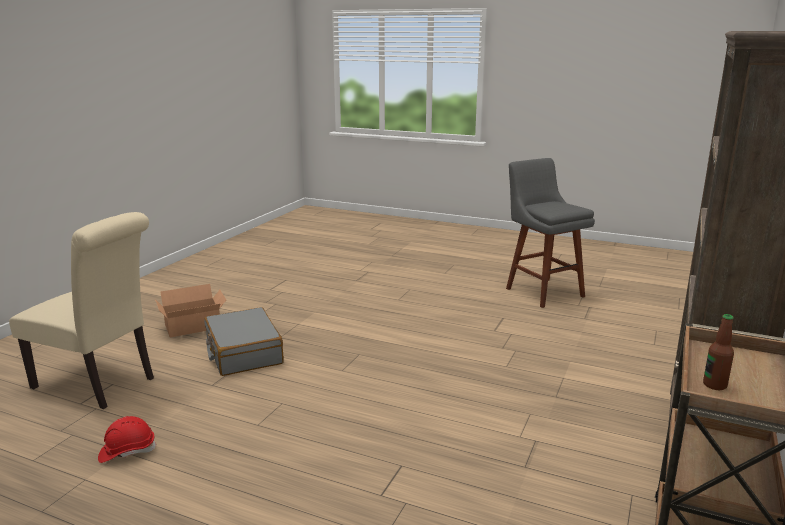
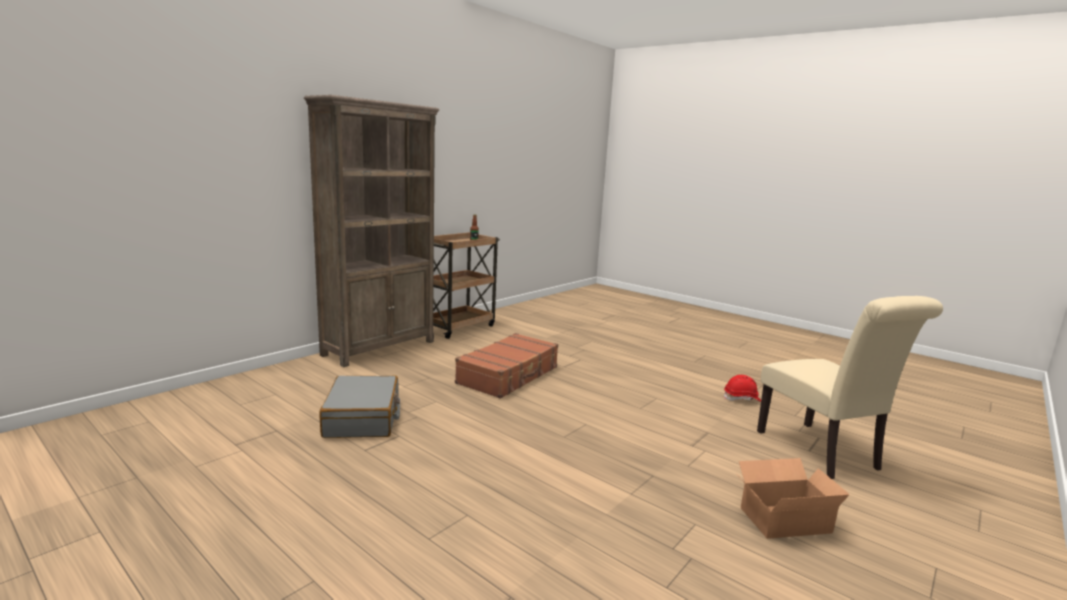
camera: 165 degrees left, 5 degrees down
(99, 384) = (822, 453): beige chair -> beige chair turned 150 degrees counterclockwise
(243, 353) = (691, 461): grey suitcase -> grey suitcase (363, 418)
(466, 423) = (509, 375): none -> brown suitcase
(542, 291) = (236, 485): grey stool -> none

